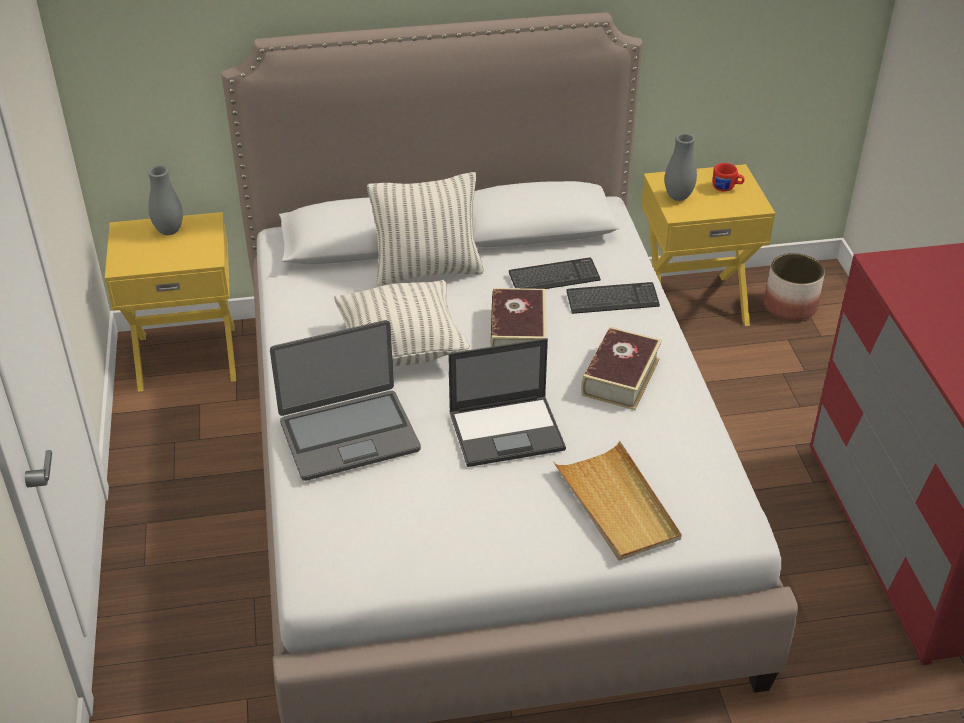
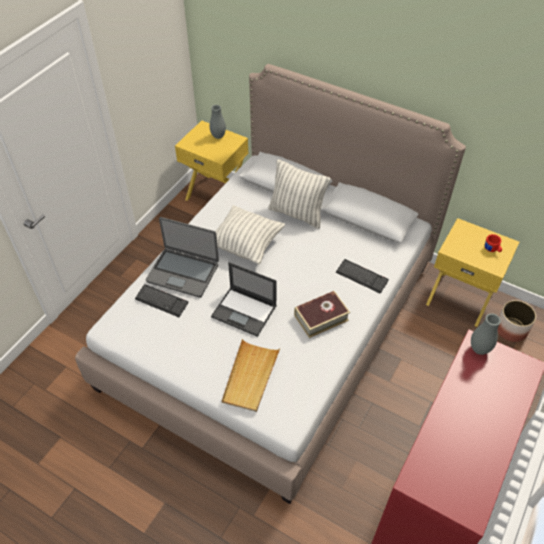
camera: 40 degrees right, 10 degrees up
(518, 332) = (301, 267): book -> none
(554, 277) = (348, 249): keyboard -> keyboard (161, 301)
(678, 197) = (459, 240): grey vase -> grey vase (479, 349)

